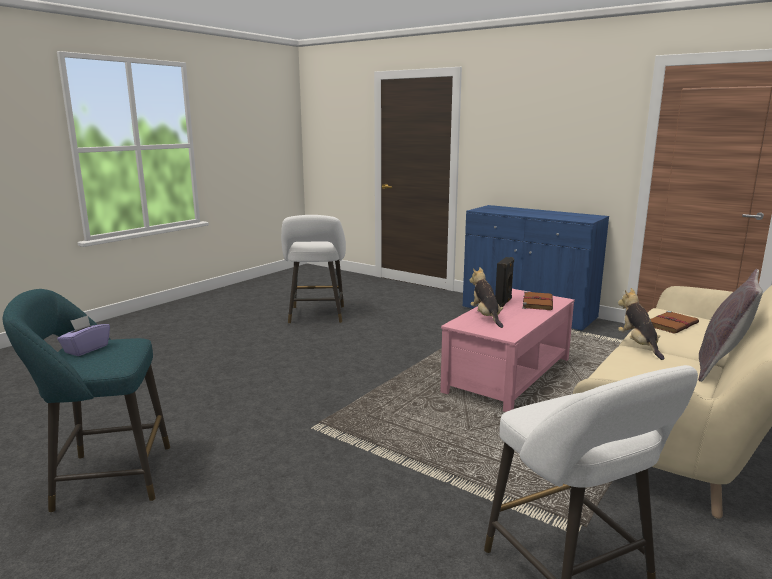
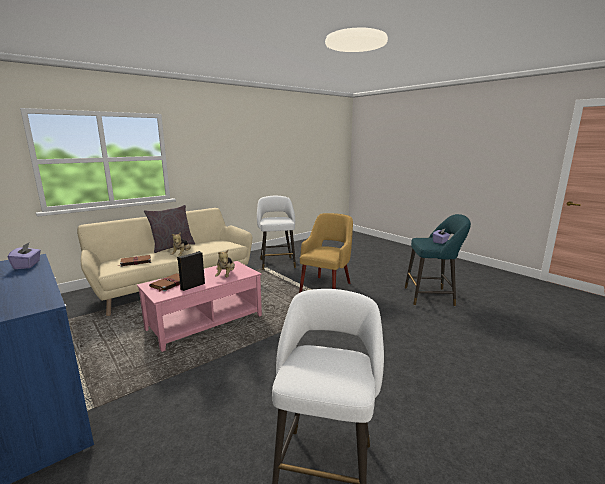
camera: 165 degrees left, 0 degrees up
(356, 474) = (326, 287): none -> yellow armchair
(568, 218) = (27, 265): none -> purple tissue box

